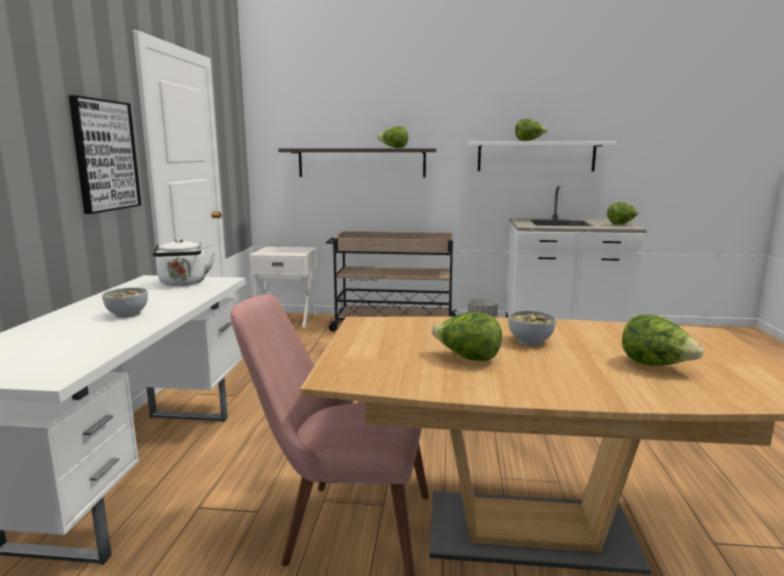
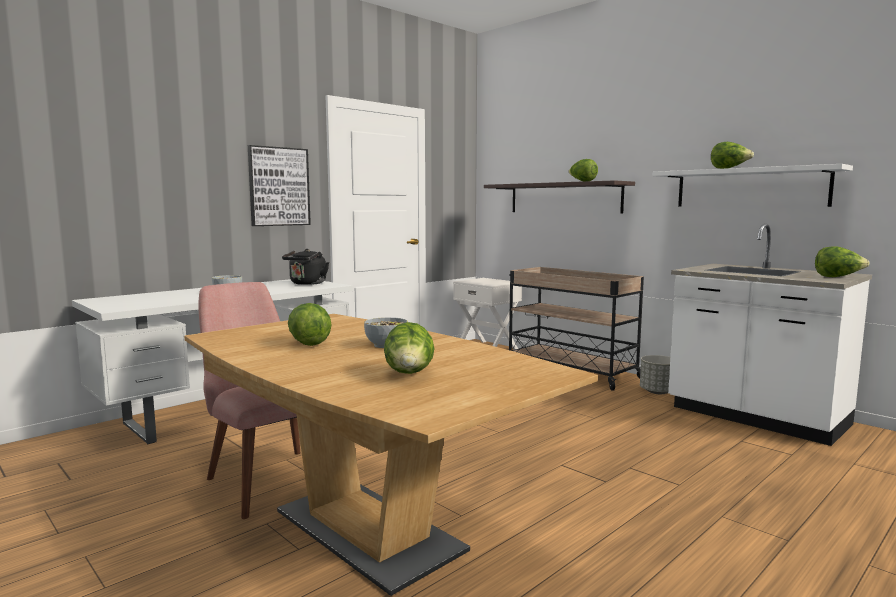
camera: 40 degrees right, 5 degrees down
(183, 283) = (307, 284): white kettle -> black kettle

